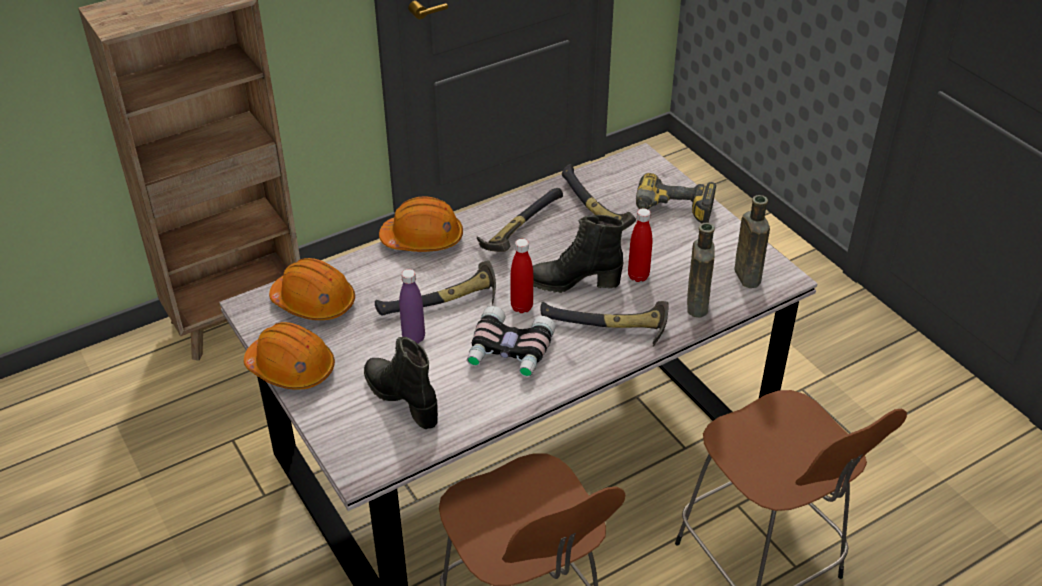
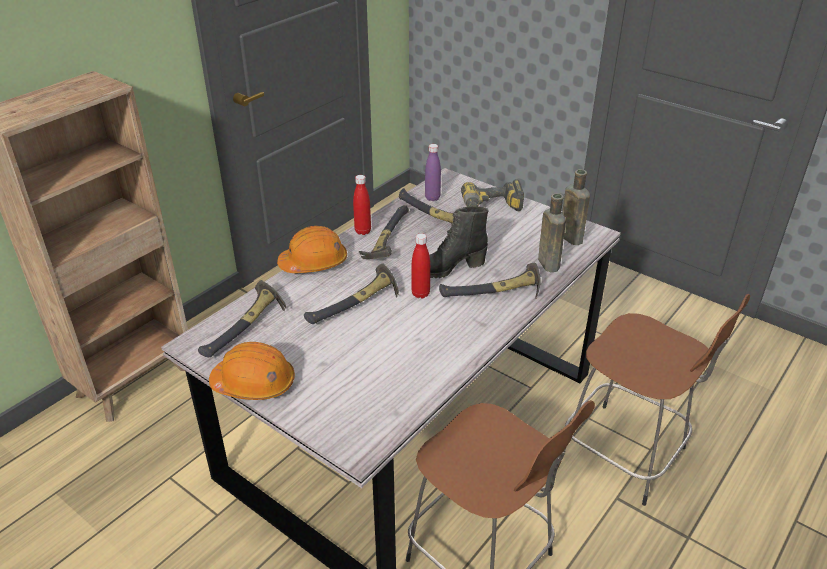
camera: 20 degrees left, 5 degrees down
(314, 302) = (247, 328): orange hard hat -> hammer
(402, 398) = (363, 383): black boot -> none
(413, 338) = (347, 336): purple bottle -> purple bottle (432, 198)
(509, 352) = (430, 328): binoculars -> none
(638, 276) = (494, 254): red bottle -> red bottle (362, 231)

